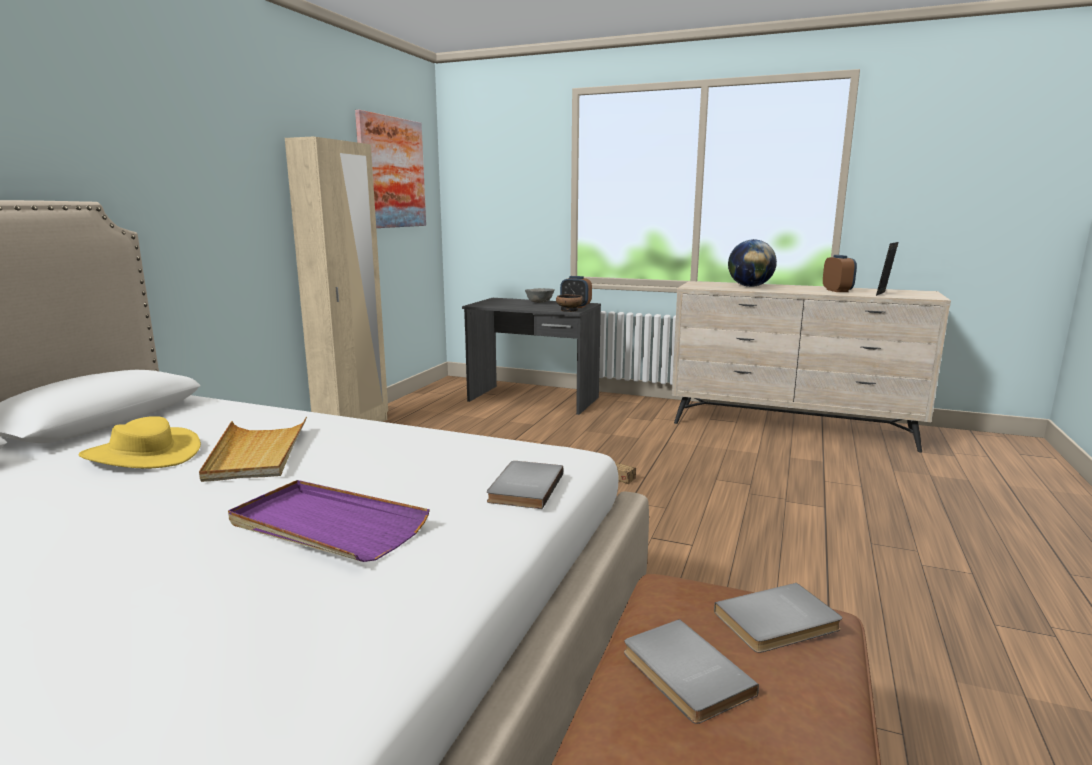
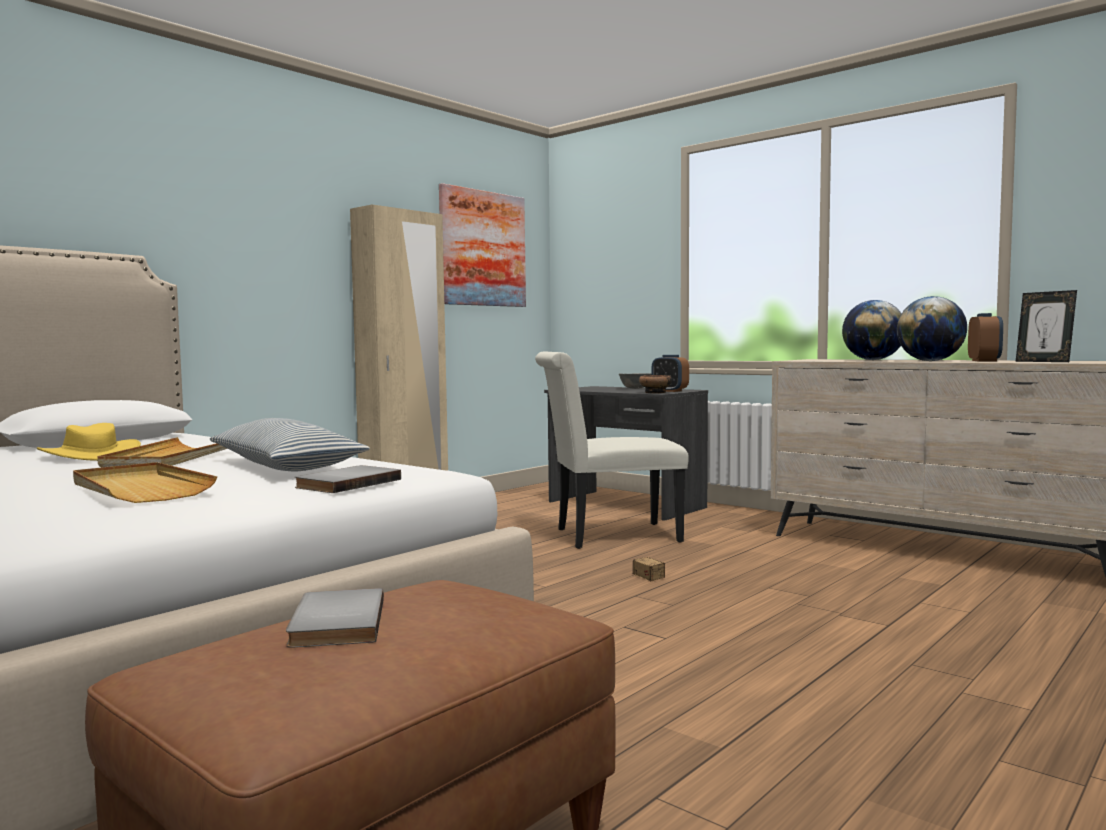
camera: 20 degrees right, 10 degrees down
(326, 526) = (139, 489): purple tray -> beige tray
(404, 457) = (286, 466): none -> pillow
(551, 437) = (608, 536): none -> white chair
(779, 623) = (492, 609): grey book -> none
(800, 291) = (930, 361): none -> globe
(883, 294) = (1044, 361): picture frame -> picture frame turned 90 degrees counterclockwise

